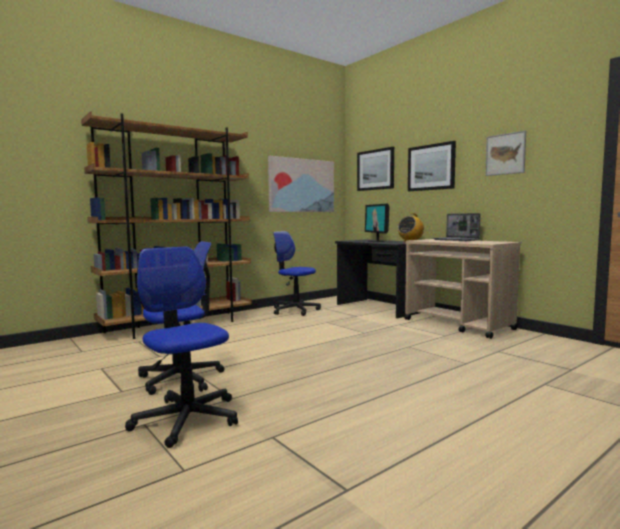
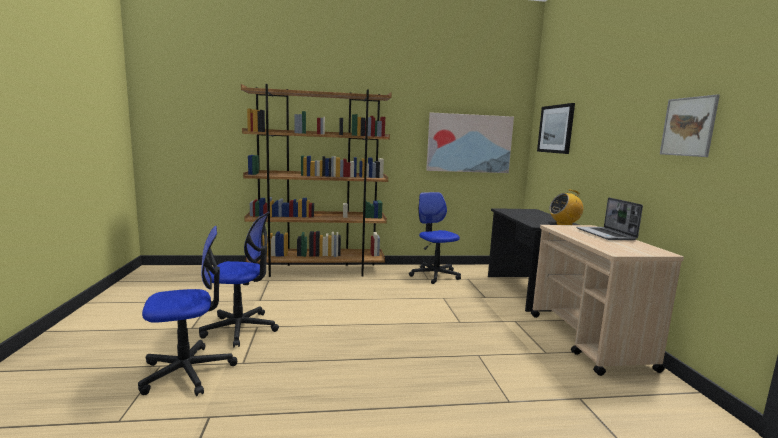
camera: 30 degrees right, 5 degrees up
(187, 419) = (187, 372): office chair -> office chair turned 75 degrees clockwise
(376, 241) = (533, 215): monitor -> none
(431, 167) = (606, 133): picture -> none

